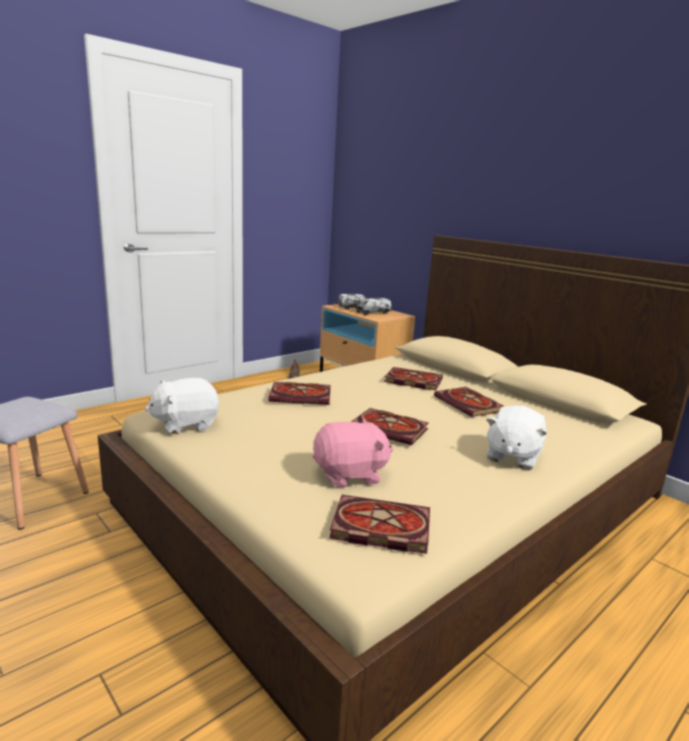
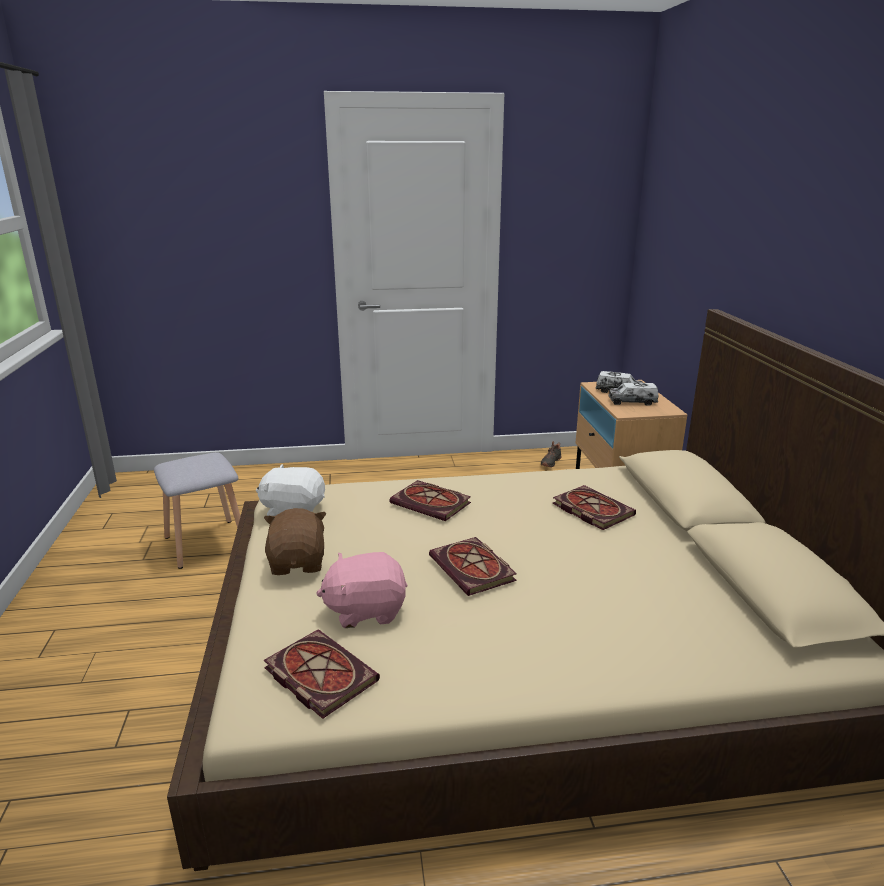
camera: 35 degrees right, 5 degrees up
(246, 459) = (298, 563): none -> brown plush toy
(350, 475) = (365, 610): pink plush toy -> pink plush toy turned 150 degrees clockwise
(469, 405) = (621, 561): book -> none
(512, 456) = (573, 647): white plush toy -> none

